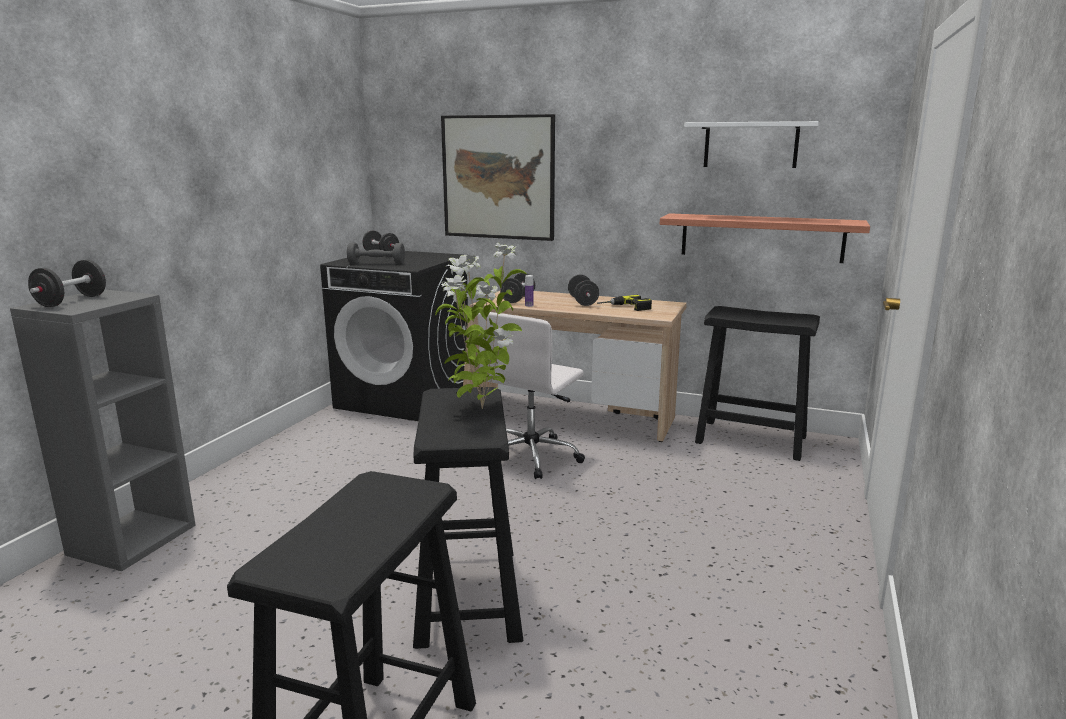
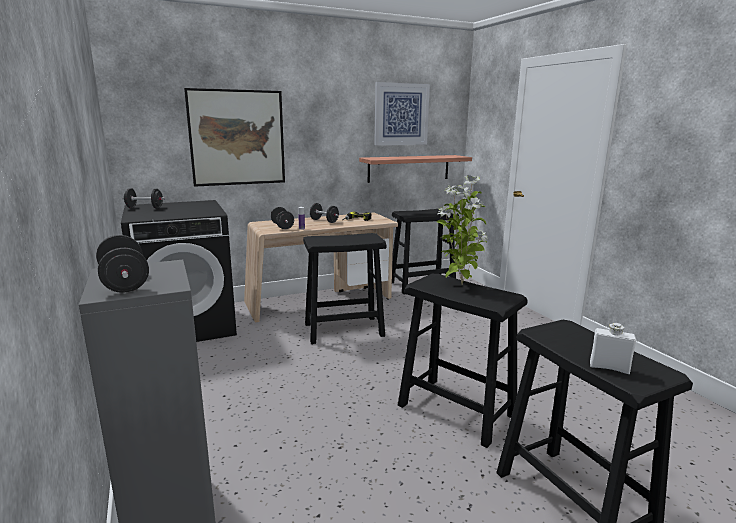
camera: 45 degrees left, 0 degrees up
(304, 543) = (609, 368): none -> white bottle
(376, 263) = (172, 214): grey dumbbell -> none
(532, 456) = (343, 329): white office chair -> black stool
(750, 145) = (401, 114): white shelf -> picture

